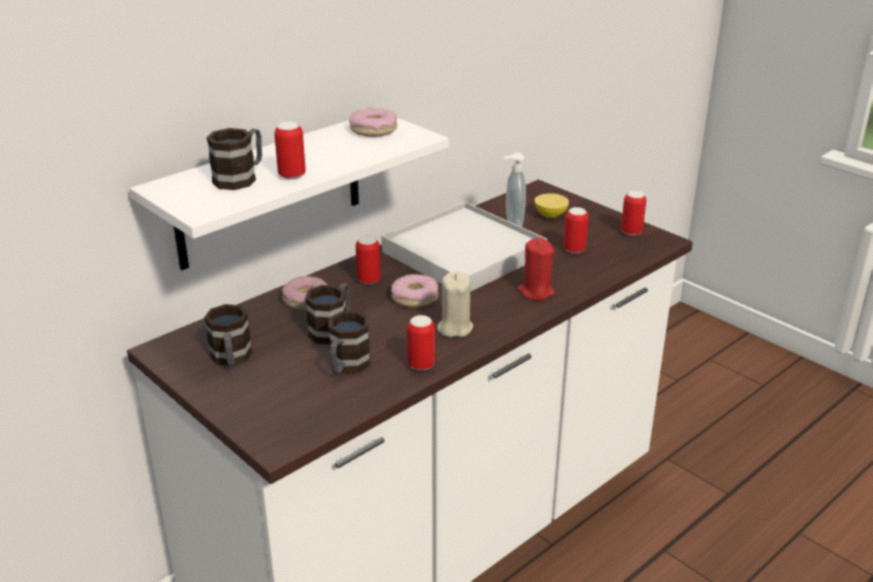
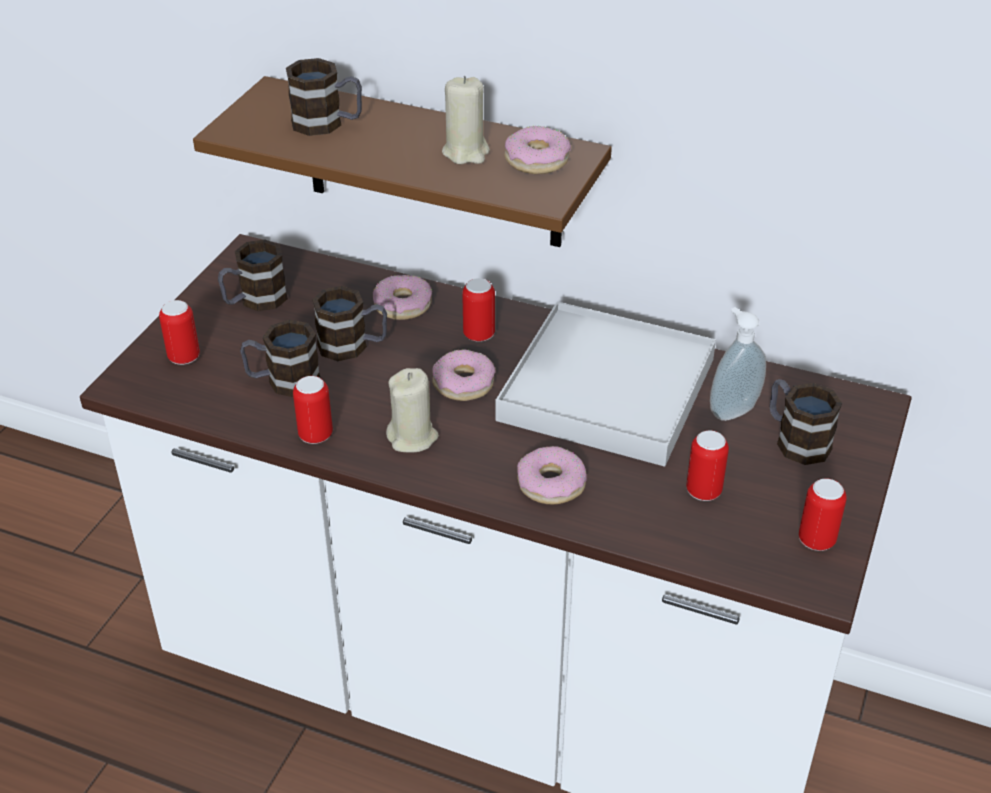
camera: 65 degrees right, 10 degrees up
(270, 190) = (433, 164): white shelf -> brown shelf
(292, 175) = (355, 150): can -> can (184, 357)
(339, 145) = (466, 152): none -> beige candle
(536, 292) = (551, 484): red candle -> donut
(550, 215) = (795, 439): lemon -> mug

